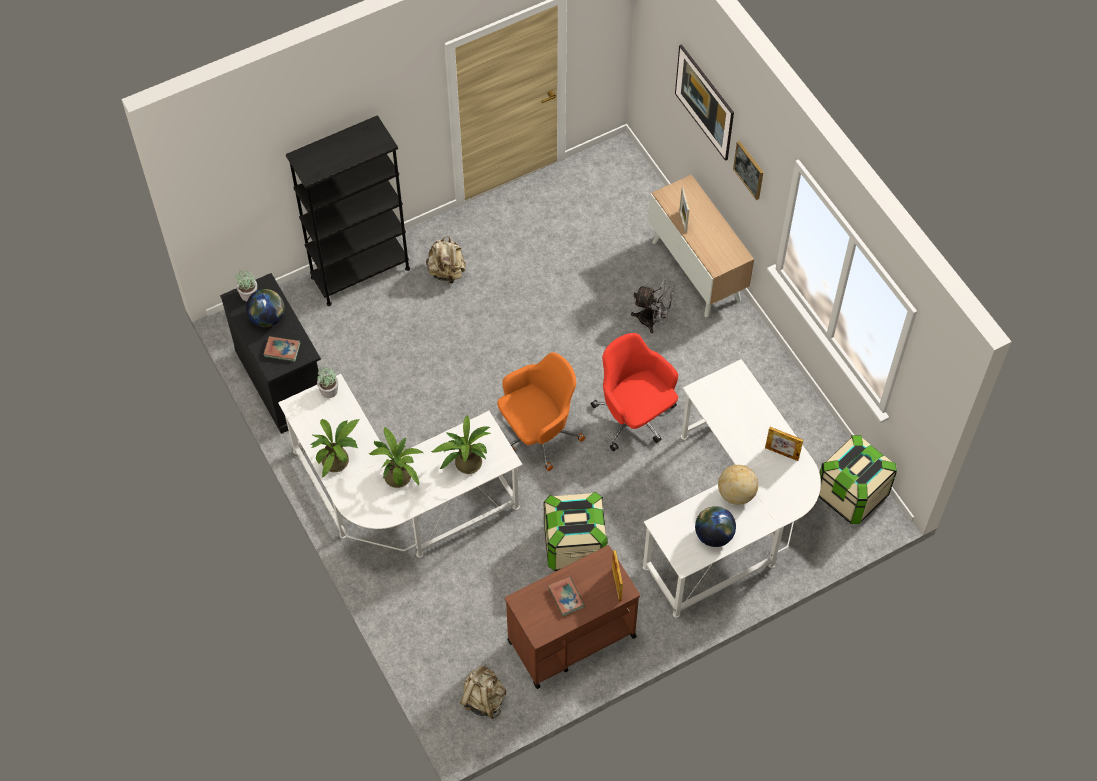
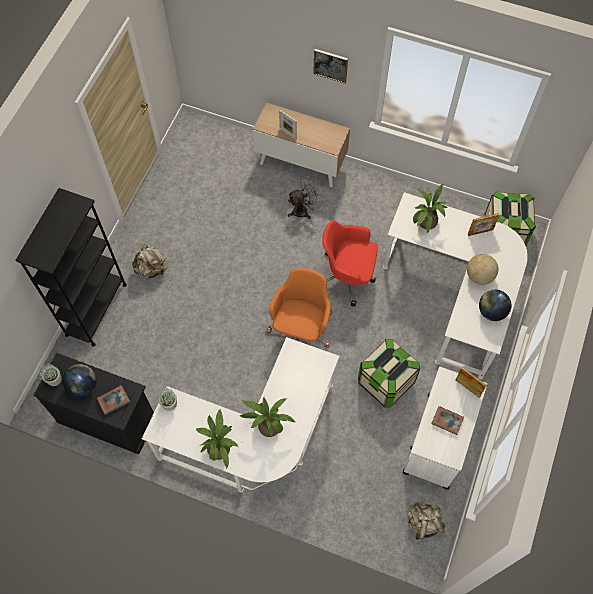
camera: 40 degrees left, 5 degrees up
(465, 463) = (303, 383): potted plant -> potted plant (425, 223)
(570, 639) = (437, 441): brown cart -> white cart
(703, 114) = (267, 50): picture -> none

